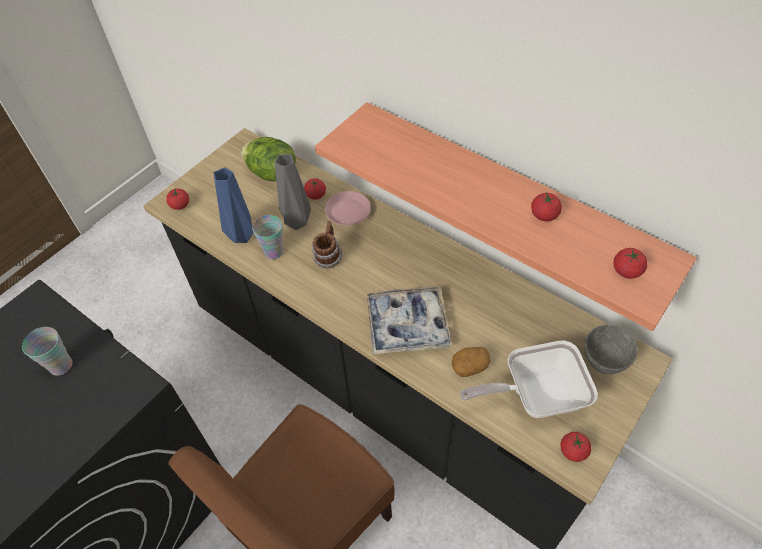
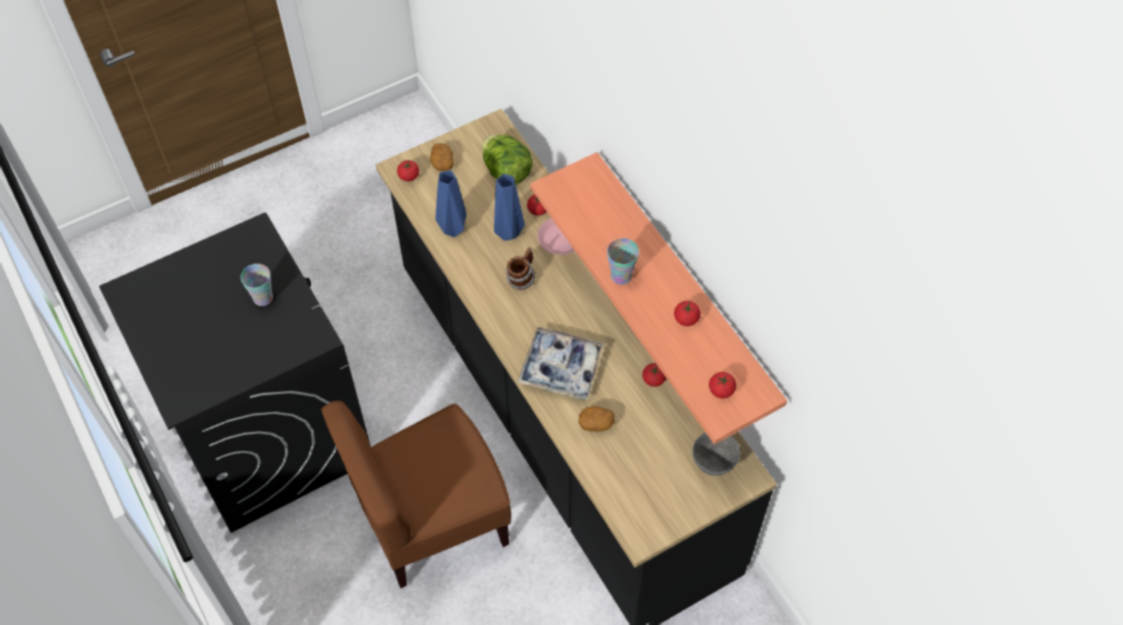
camera: 20 degrees right, 5 degrees up
(208, 185) = (442, 162): none -> potato
(273, 252) = (475, 255): cup -> cup (621, 276)
(295, 222) = (507, 232): grey vase -> blue vase
(535, 395) = (637, 468): frying pan -> none
(573, 451) = (642, 522): tomato -> tomato (653, 379)

